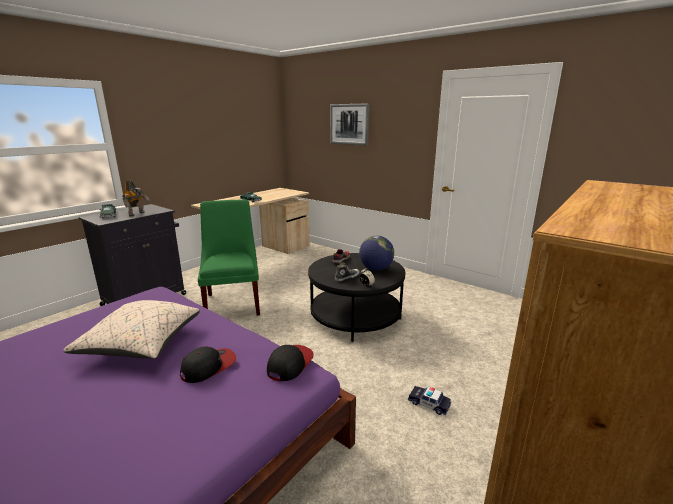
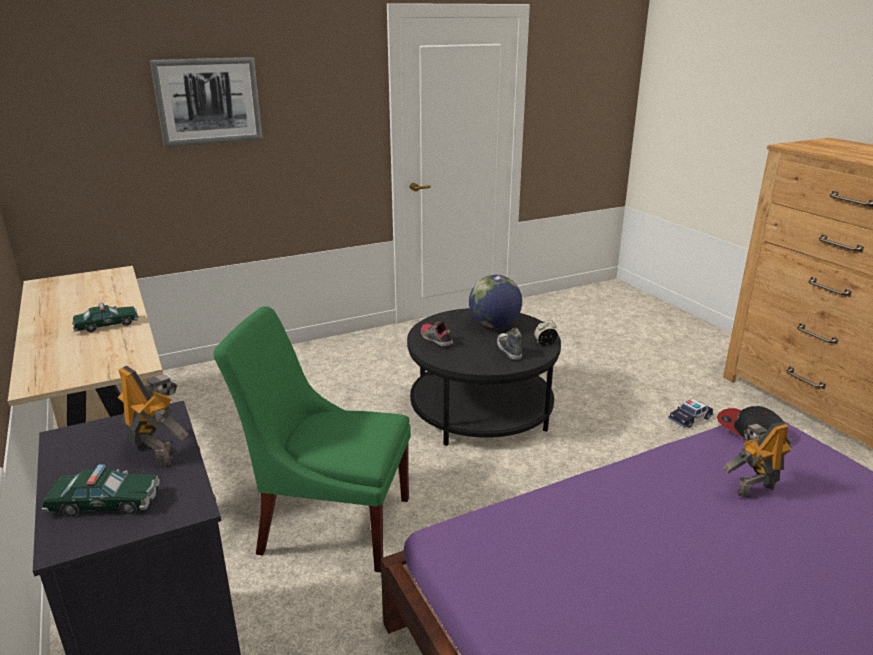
camera: 65 degrees left, 5 degrees up
(141, 344) = (672, 555): beige pillow -> none
(209, 367) = (754, 489): cap -> toy robot

